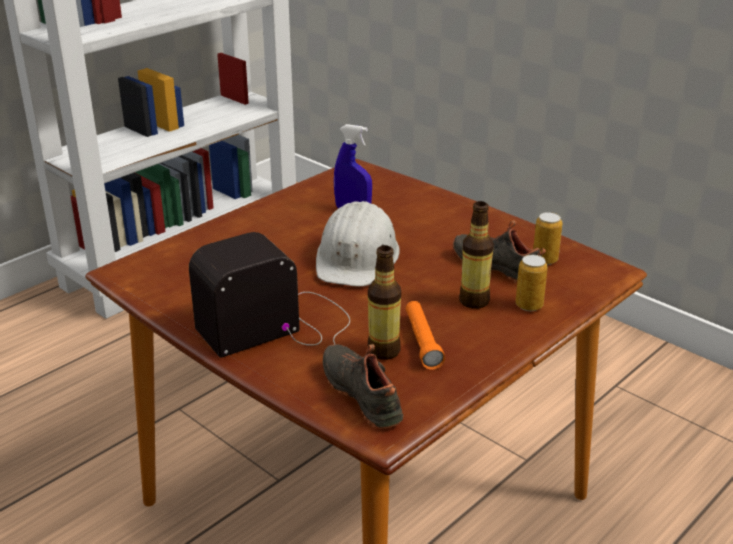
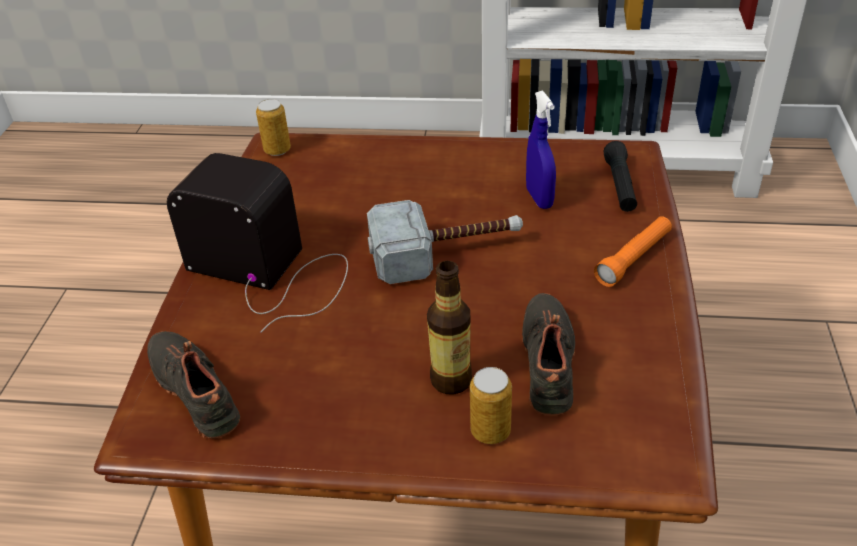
camera: 55 degrees right, 10 degrees up
(357, 257) = (446, 252): white hard hat -> hammer
(364, 394) = (198, 390): black shoe -> black shoe turned 60 degrees counterclockwise
(380, 184) = (620, 186): none -> black flashlight
(383, 351) = (286, 363): bottle -> none
(422, 342) = (328, 382): orange flashlight -> orange flashlight (633, 259)
(545, 260) = (616, 393): can -> can (277, 150)

